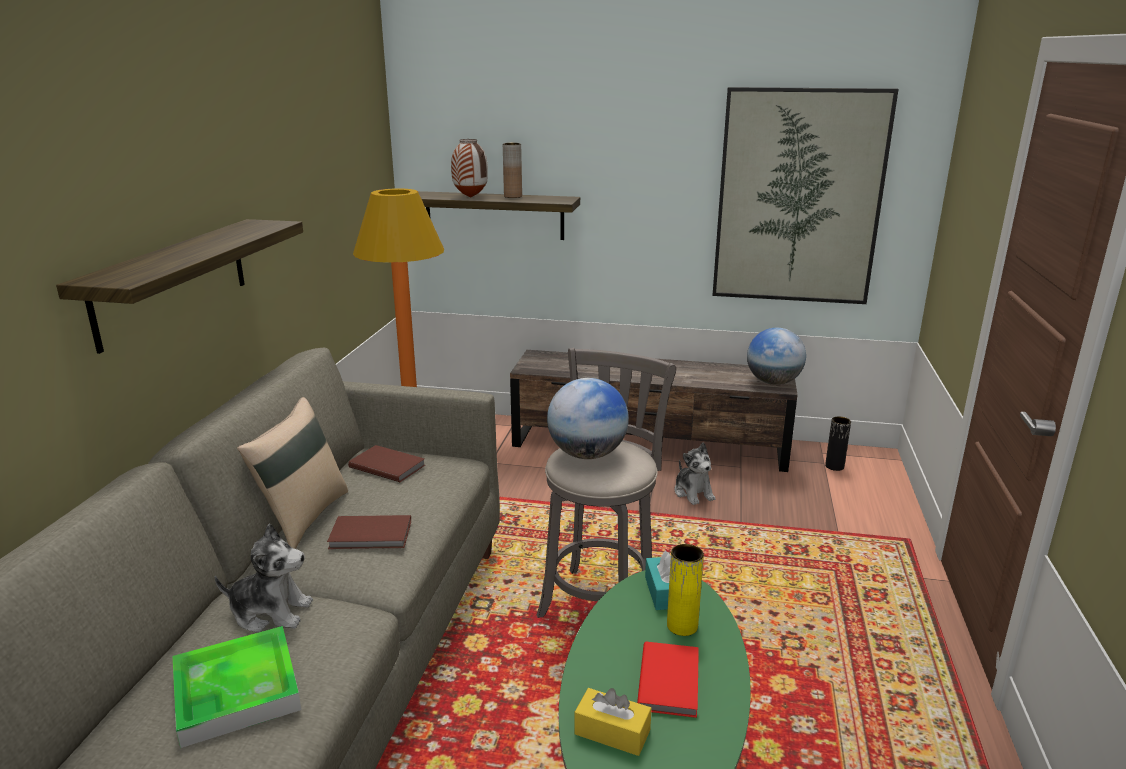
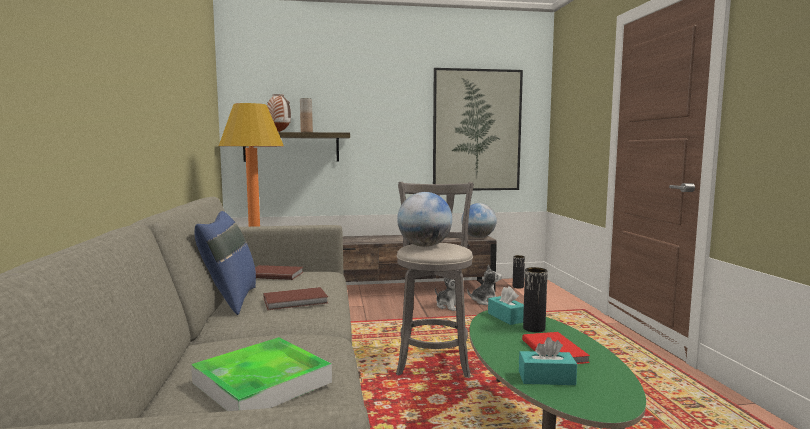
camera: 20 degrees left, 15 degrees down
(172, 281) = (119, 115): shelf -> none
(271, 612) = (249, 343): plush toy -> plush toy (485, 301)
(303, 517) = (229, 300): beige pillow -> blue pillow
(612, 732) = (546, 378): yellow tissue box -> turquoise tissue box
(682, 626) = (534, 328): yellow vase -> black vase

